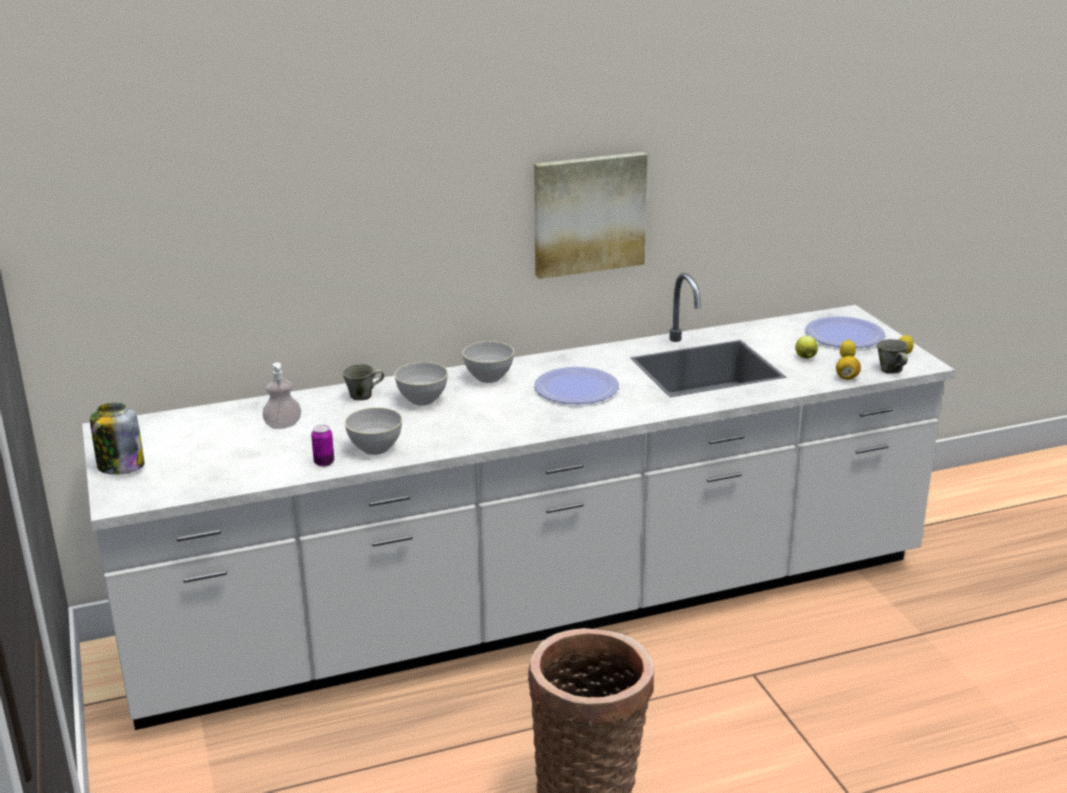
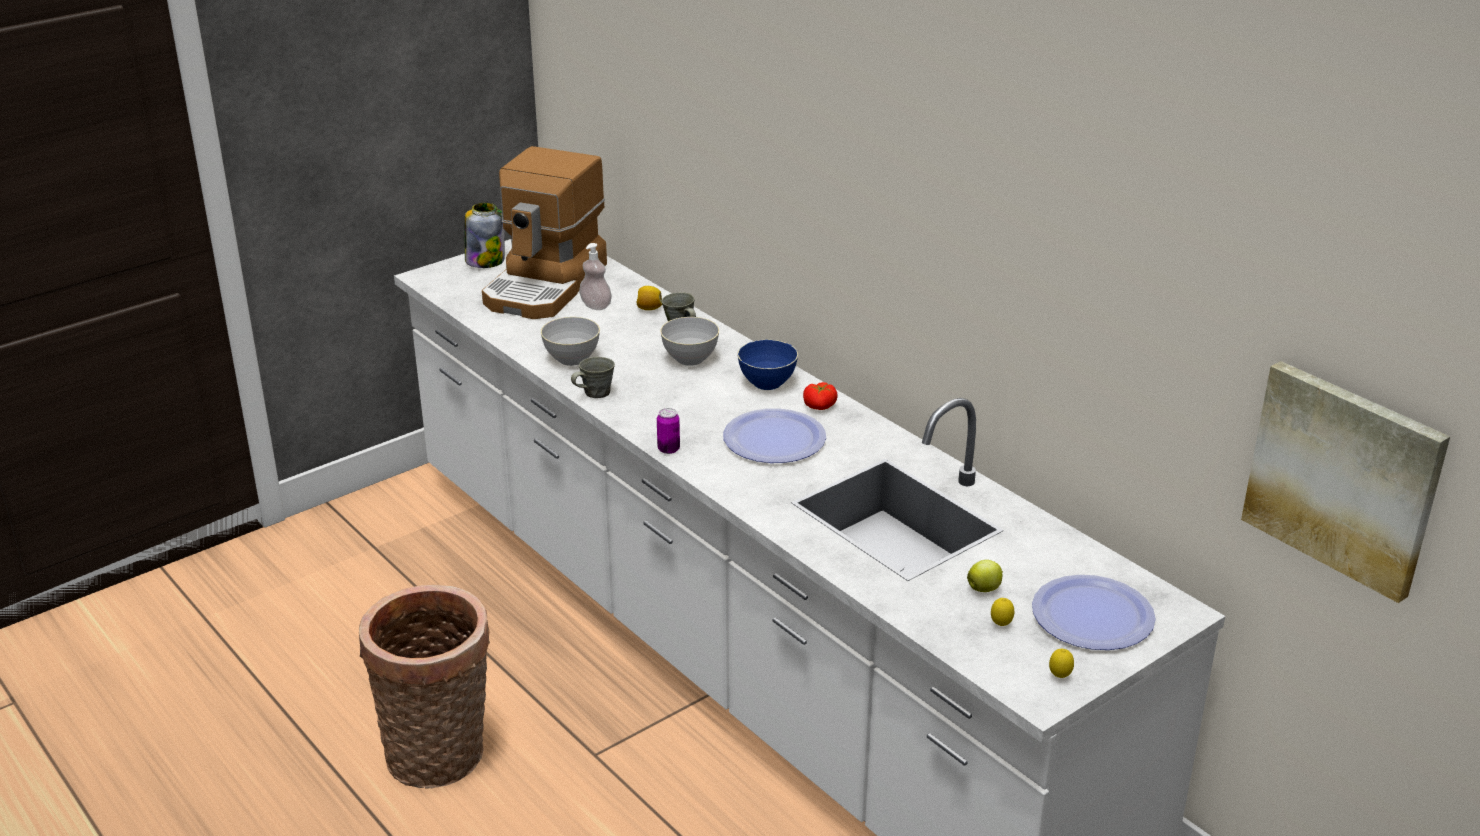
camera: 70 degrees right, 5 degrees up
(215, 442) = (546, 285): none -> coffee machine
(324, 463) = (531, 342): can -> can (668, 449)
(488, 377) = (767, 383): grey bowl -> blue bowl
(540, 365) = (820, 406): none -> tomato
(588, 213) = (920, 268): picture -> picture (1344, 477)
(847, 378) = (939, 631): lemon -> lemon (649, 309)
(891, 370) = (993, 668): grey mug -> grey mug (595, 393)

